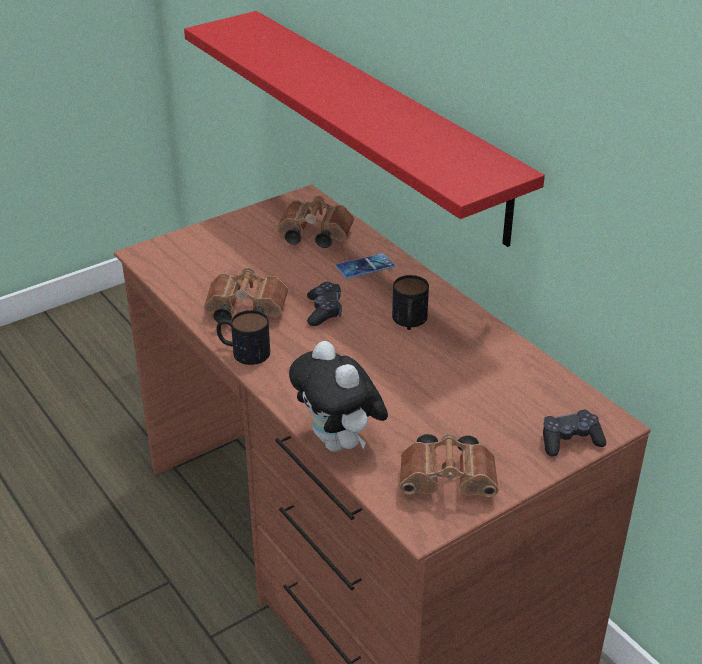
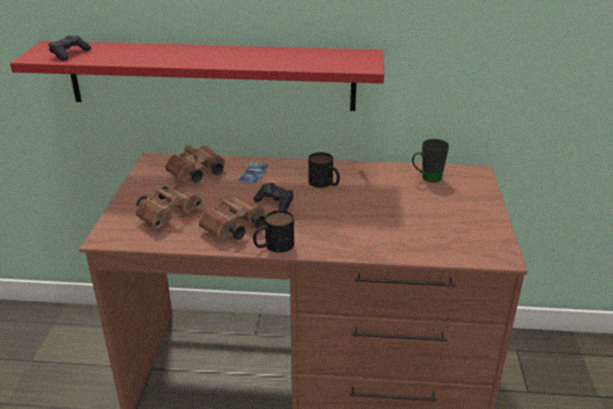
camera: 50 degrees left, 5 degrees down
(340, 444) = (405, 252): plush toy -> none
(450, 481) = (475, 233): brown binoculars -> brown binoculars (170, 215)
(531, 389) = (426, 178): none -> black mug
(570, 441) = (478, 187): black game controller -> black game controller (69, 54)

